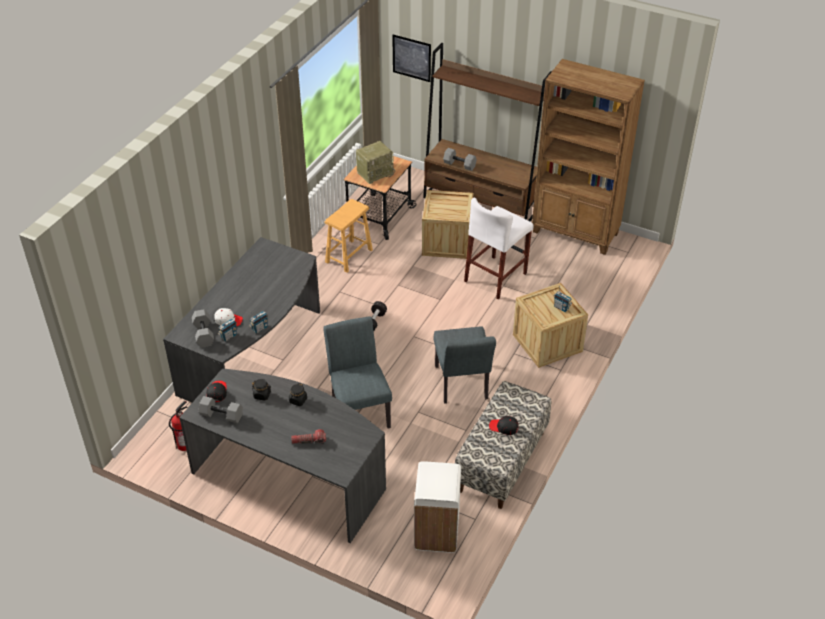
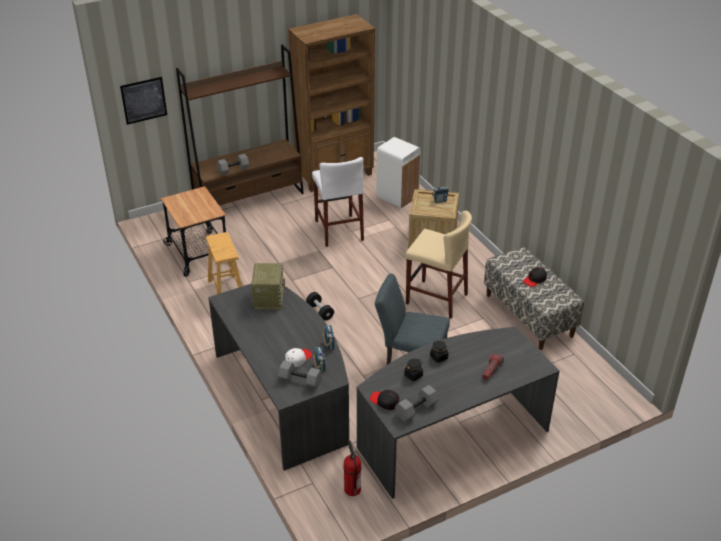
camera: 55 degrees left, 5 degrees down
(375, 173) = (194, 209): radio -> radio (268, 298)
(436, 533) = (572, 379): white trash can -> white trash can (397, 197)
(447, 242) = (272, 234): crate -> none
(462, 386) = (436, 299): grey chair -> beige stool

